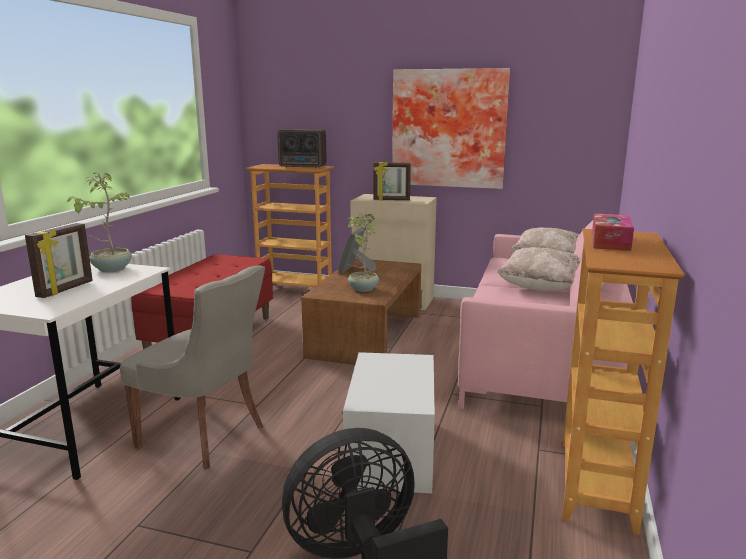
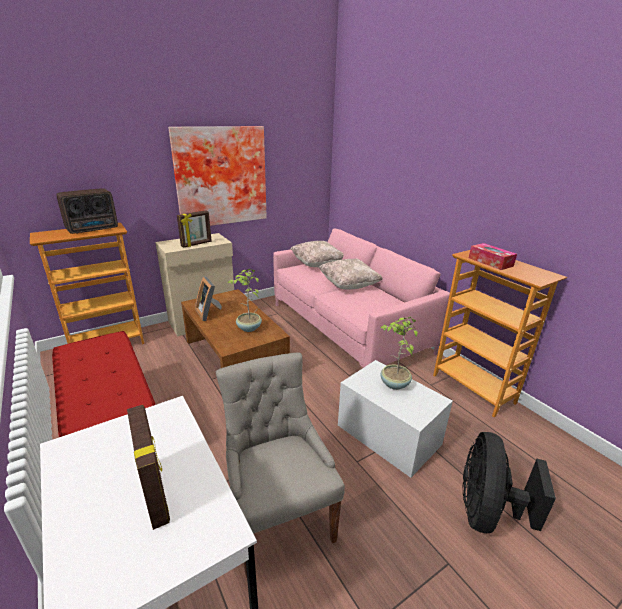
camera: 50 degrees left, 10 degrees up
(111, 269) = (127, 433): potted plant -> potted plant (394, 384)
(205, 436) = (278, 517): grey chair -> grey chair turned 90 degrees counterclockwise

